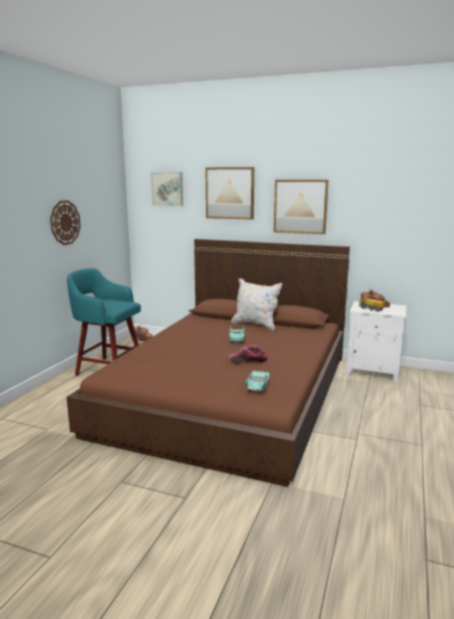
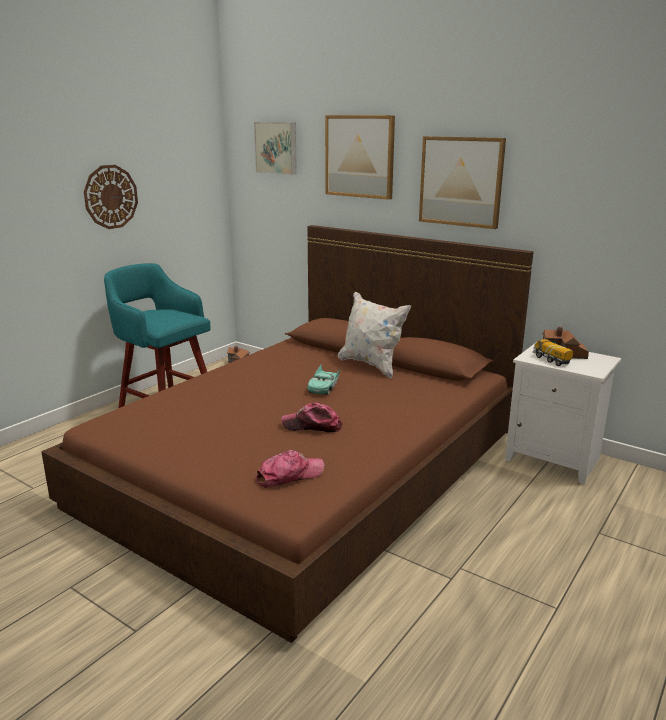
camera: 15 degrees right, 5 degrees up
(257, 386) = (289, 475): turquoise toy car -> cap

